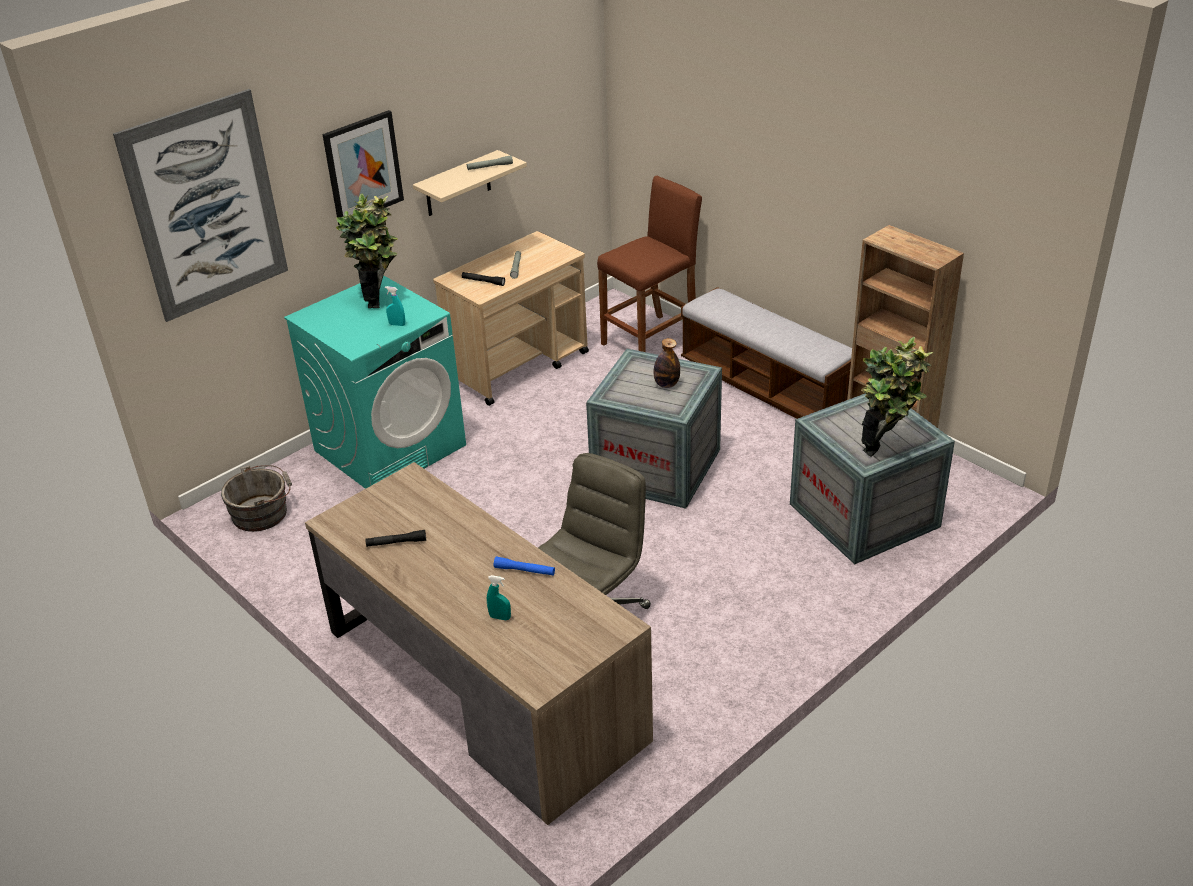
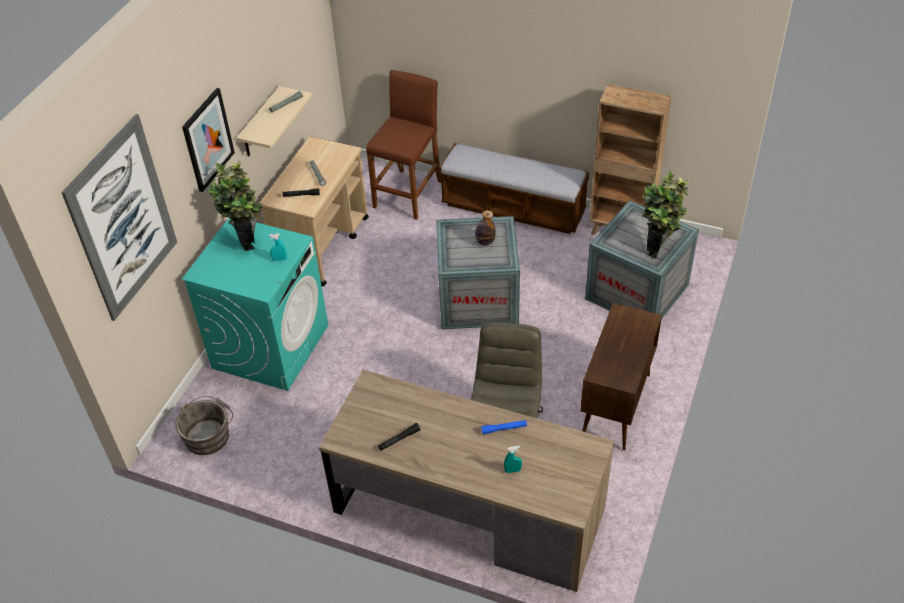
camera: 25 degrees left, 10 degrees up
(746, 634) = (615, 407): none -> brown cabinet

